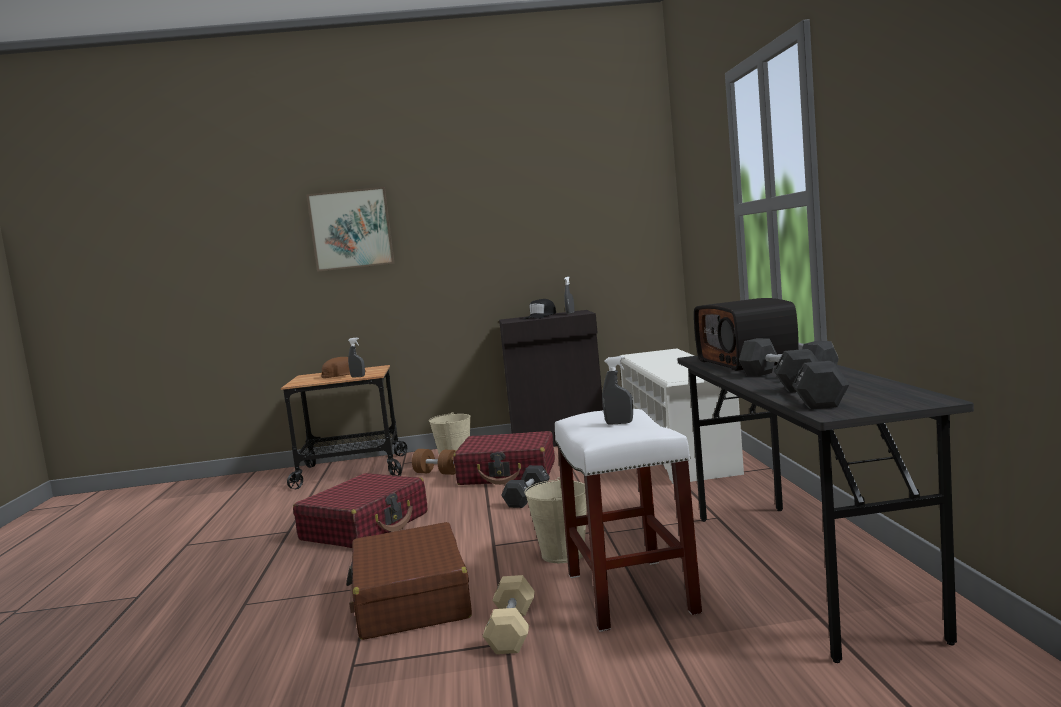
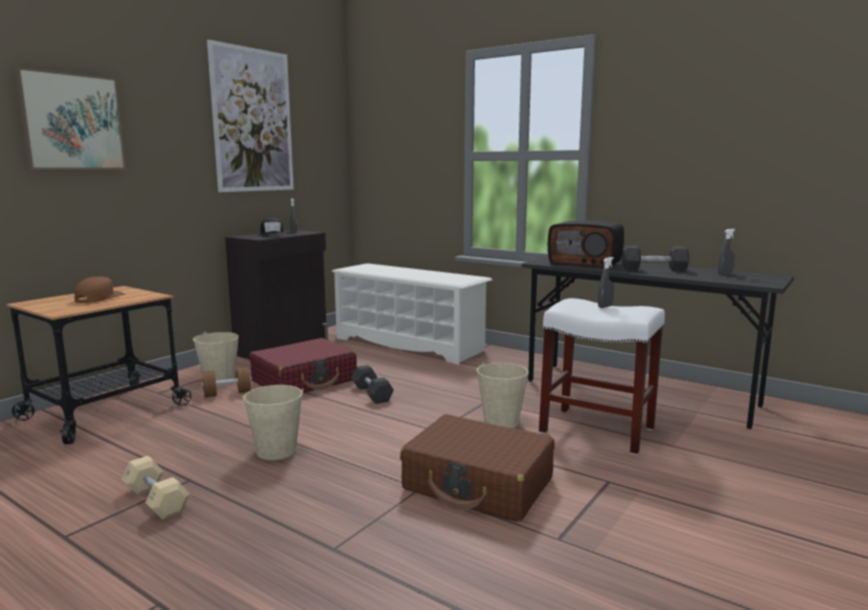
camera: 50 degrees left, 5 degrees up
(358, 377) = (138, 298): grey spray bottle -> grey spray bottle (725, 274)
(365, 526) = (276, 451): red suitcase -> beige bucket
(512, 630) = (592, 473): beige dumbbell -> beige dumbbell (156, 500)
(532, 199) = (253, 120): none -> picture
(810, 397) = (720, 278): black dumbbell -> none

